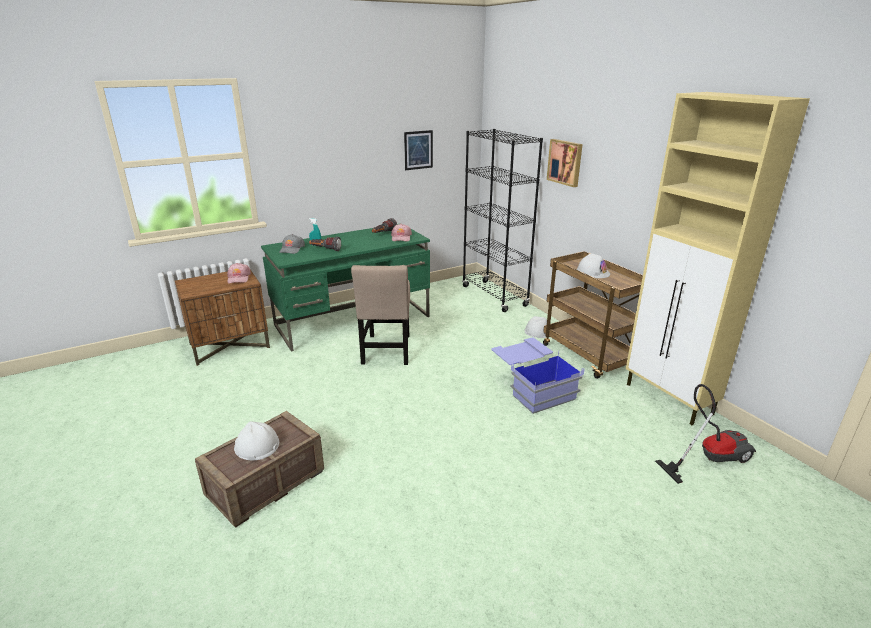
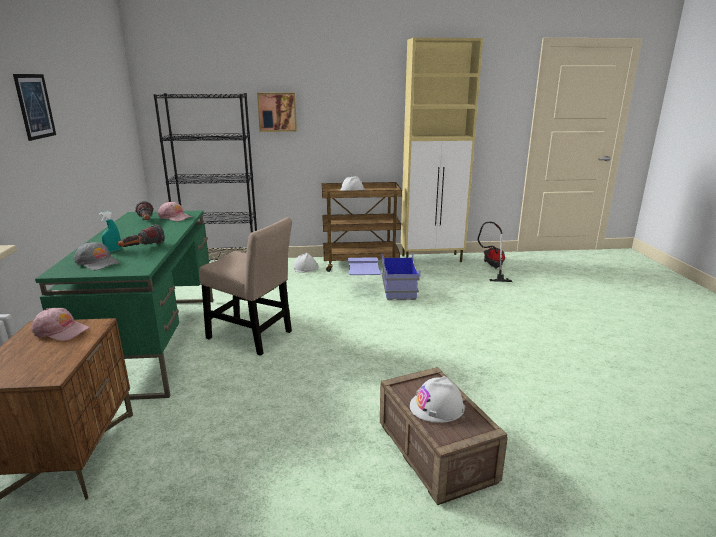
camera: 65 degrees left, 5 degrees down
(418, 150) = (104, 121): picture -> picture (35, 106)

